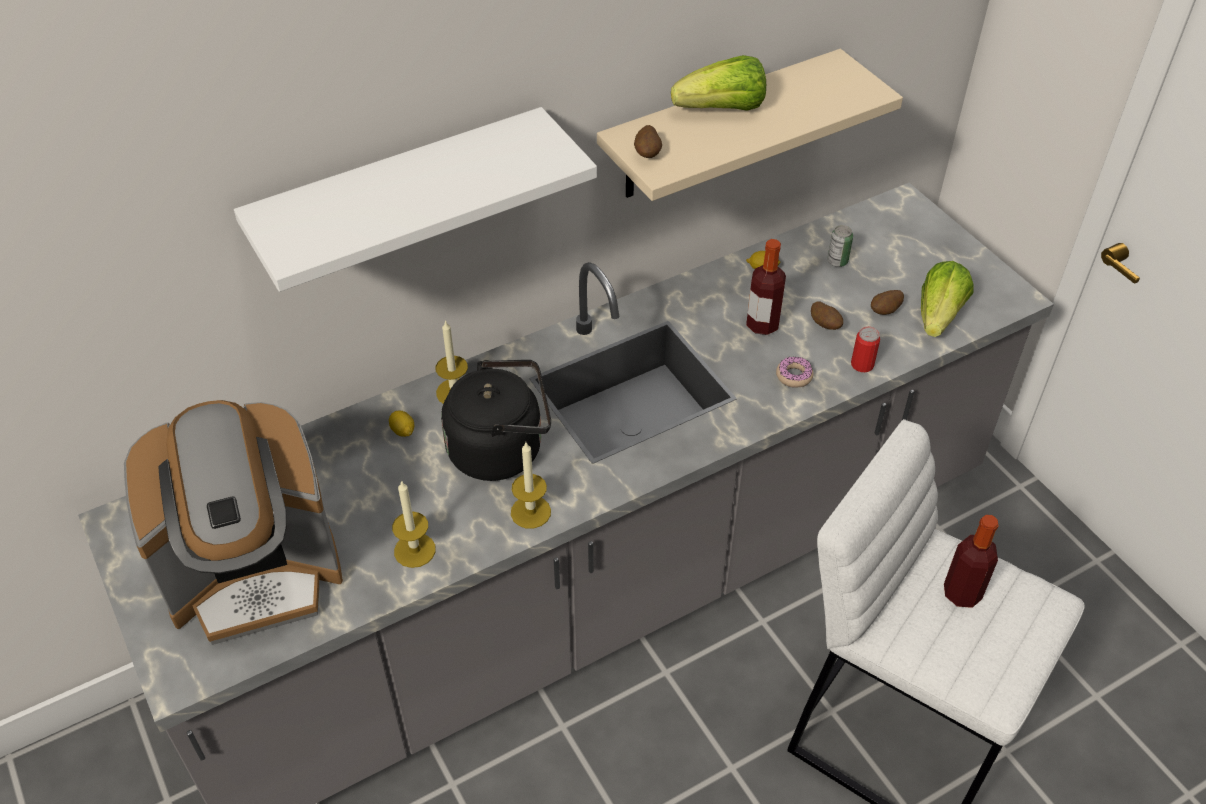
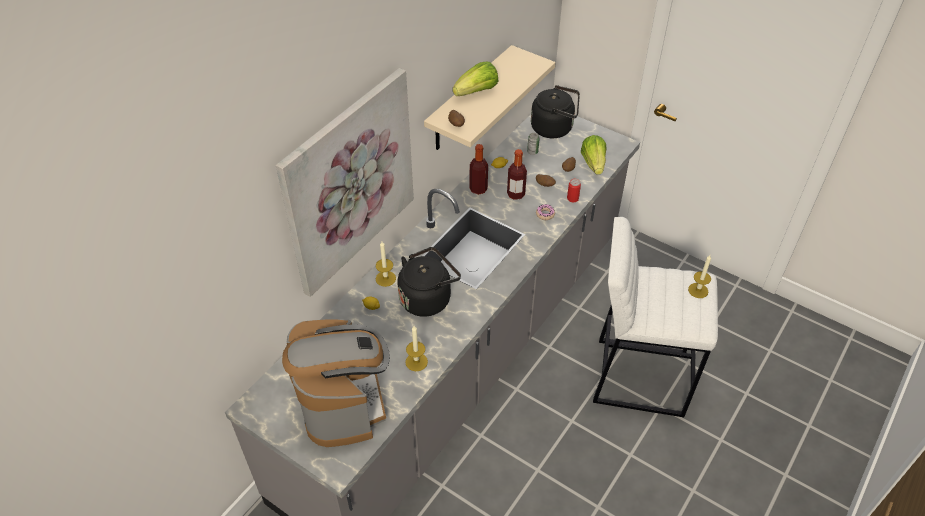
camera: 25 degrees left, 0 degrees up
(256, 575) = (343, 404): coffee machine -> coffee machine turned 60 degrees counterclockwise
(400, 196) = (350, 182): white shelf -> picture
(530, 512) = (461, 323): candle -> candle (698, 290)
(902, 233) = (554, 128): none -> black kettle
(962, 593) = (665, 289): bottle -> bottle (478, 189)

